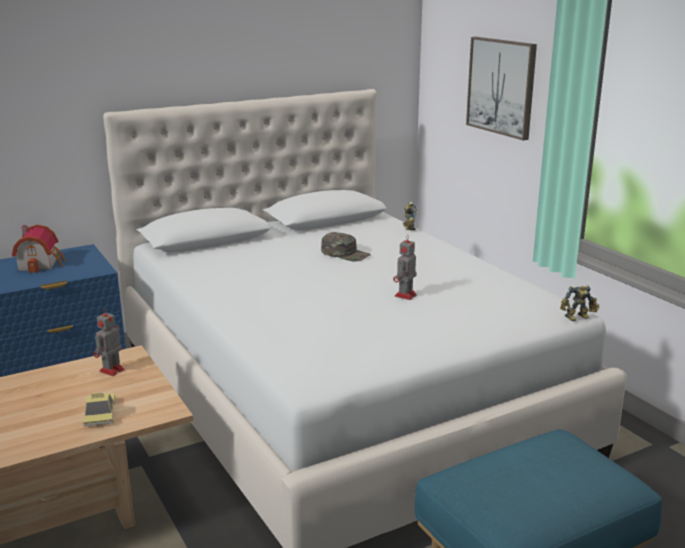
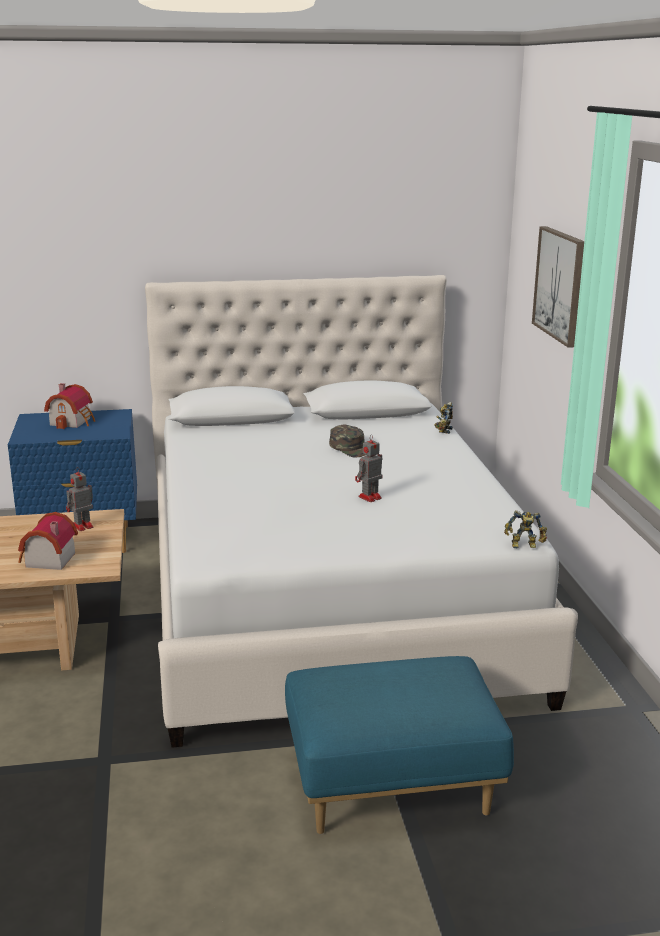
camera: 20 degrees right, 0 degrees up
(100, 414) = (46, 560): toy car -> toy house

